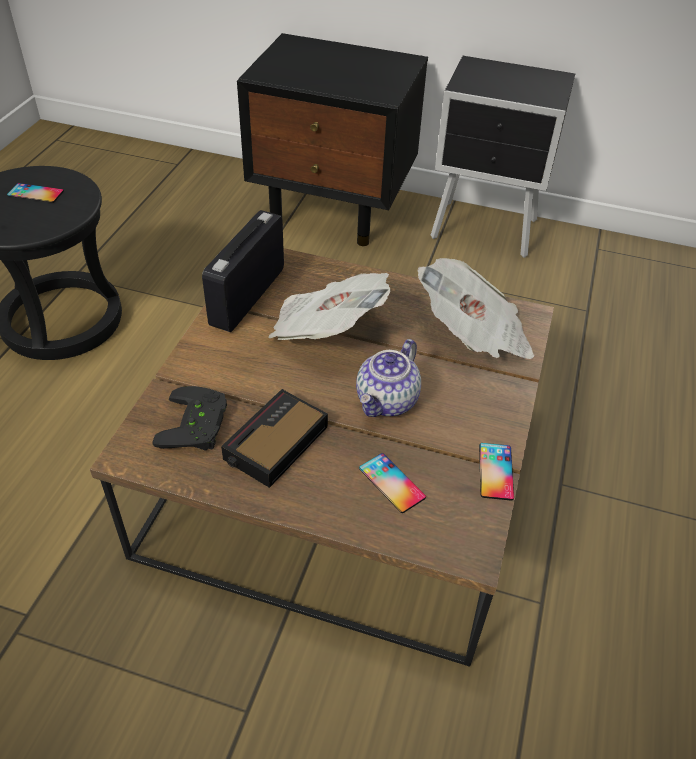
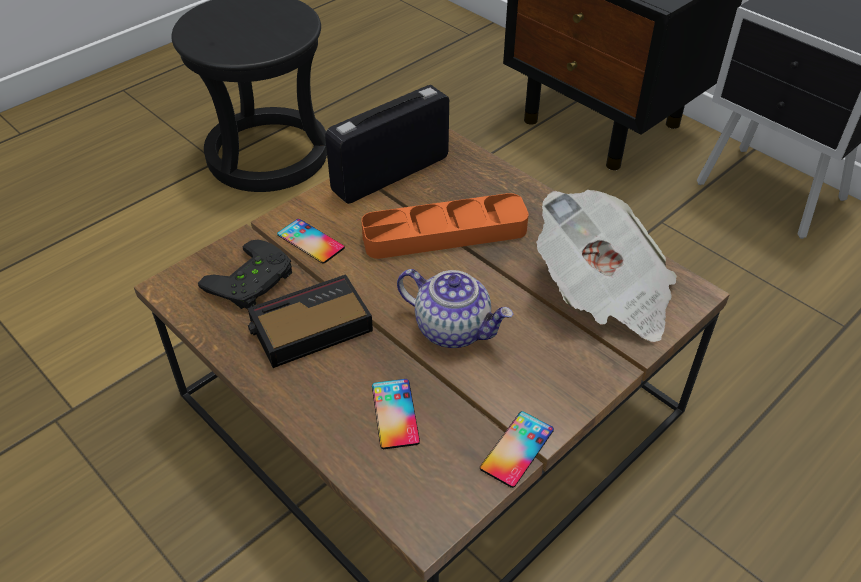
camera: 30 degrees right, 0 degrees up
(35, 193) = (260, 20): phone -> phone (310, 241)
(326, 330) = (445, 233): newspaper -> orange tray
(387, 401) = (453, 328): teapot -> teapot turned 120 degrees counterclockwise

